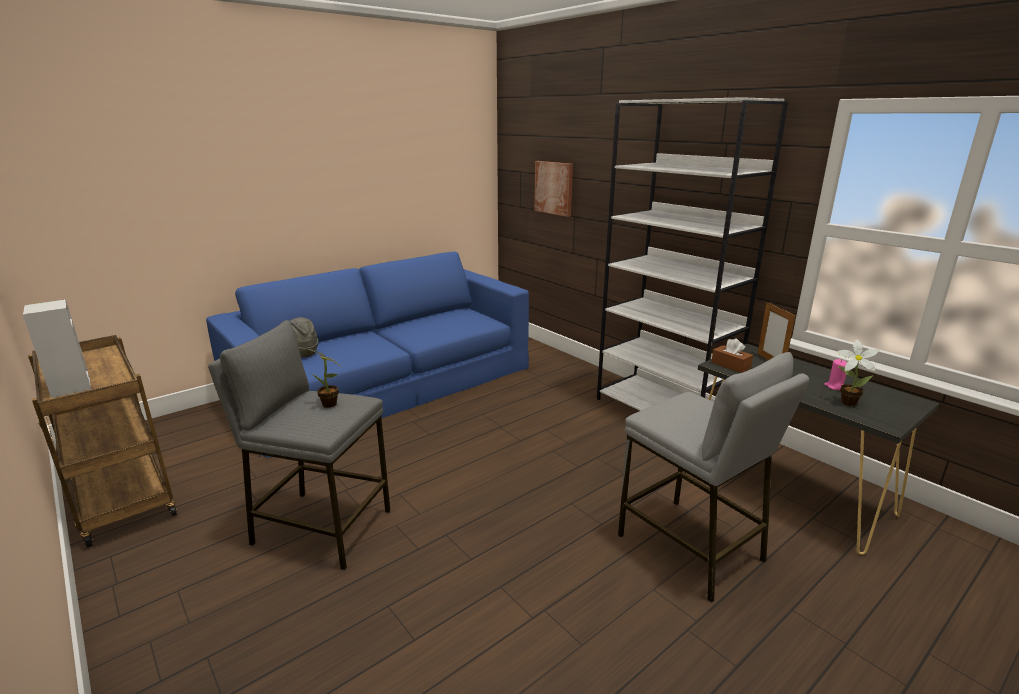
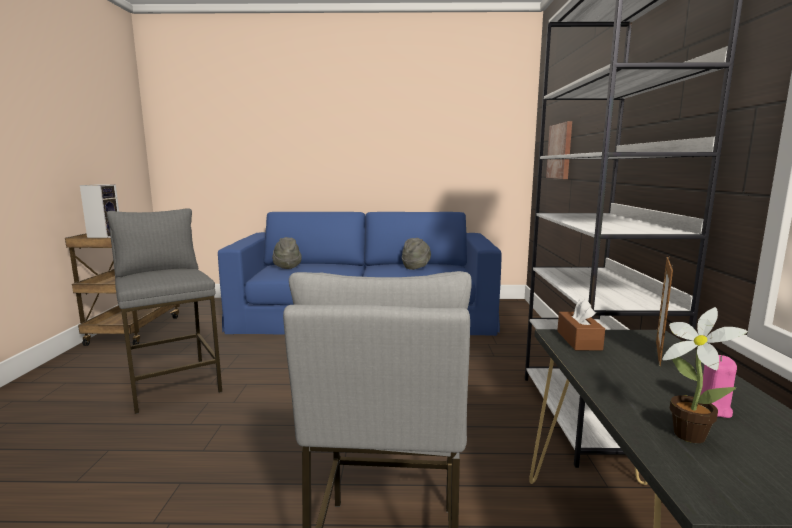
camera: 40 degrees right, 10 degrees down
(330, 405) = (174, 274): potted plant -> none
(438, 320) = (416, 267): none -> grey hat

